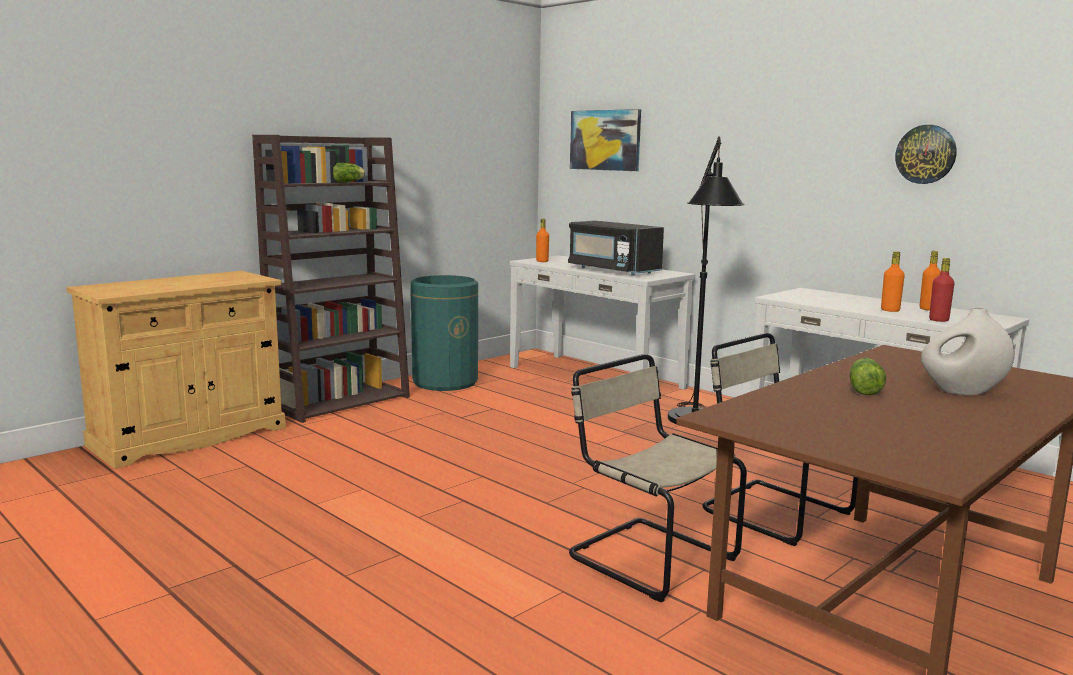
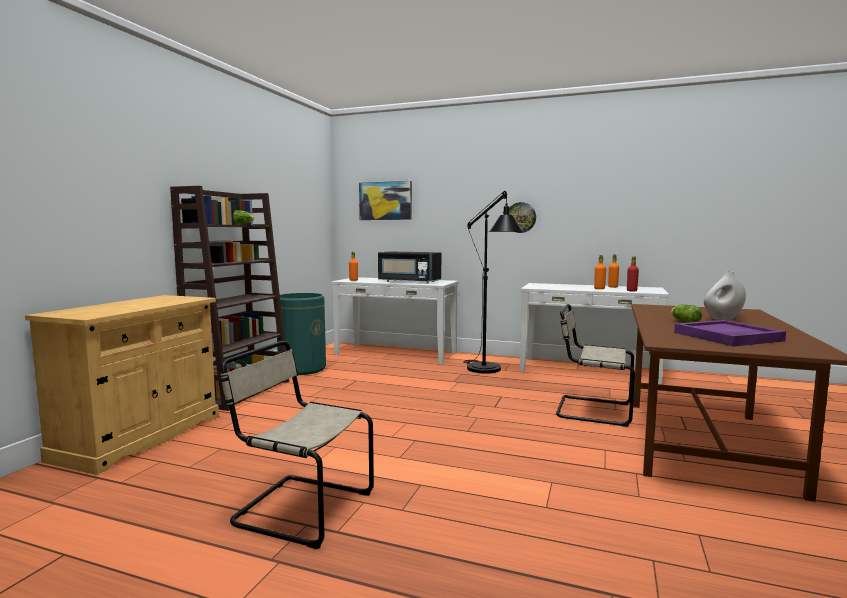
camera: 25 degrees left, 5 degrees down
(647, 556) = (566, 450): beige chair -> beige chair (299, 508)
(858, 423) = (727, 337): none -> purple tray
(926, 154) = (598, 203): wall clock -> wall clock (520, 217)

